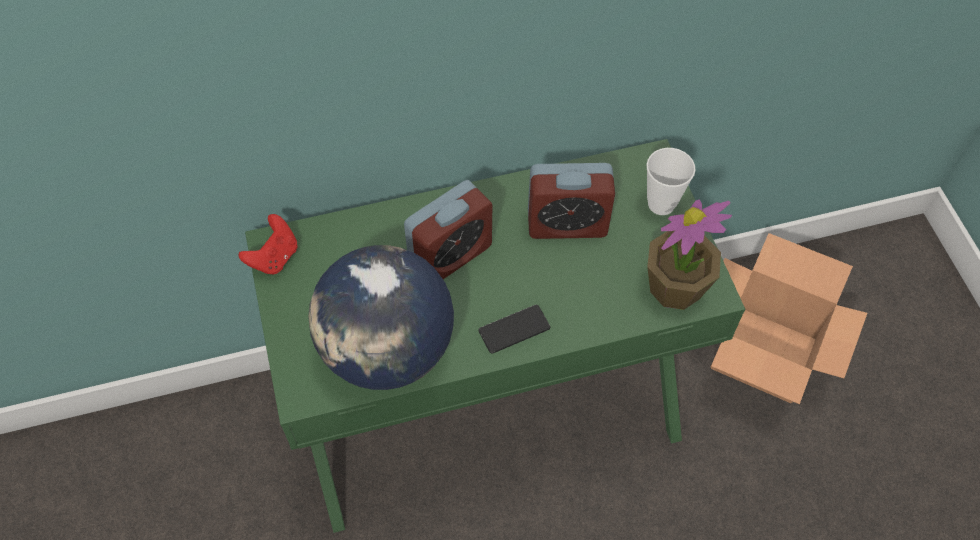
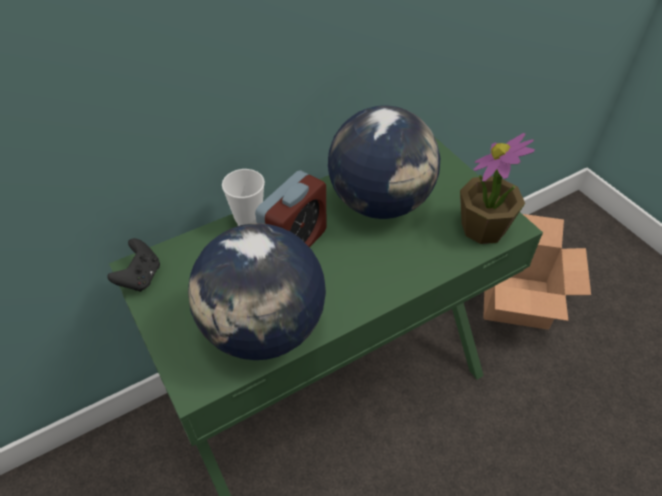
camera: 15 degrees left, 10 degrees down
(274, 257) = (140, 277): red game controller -> black game controller
(514, 329) = (368, 287): phone -> none
(567, 224) = (380, 202): alarm clock -> globe
(661, 204) = (446, 175): cup -> cup (249, 222)

